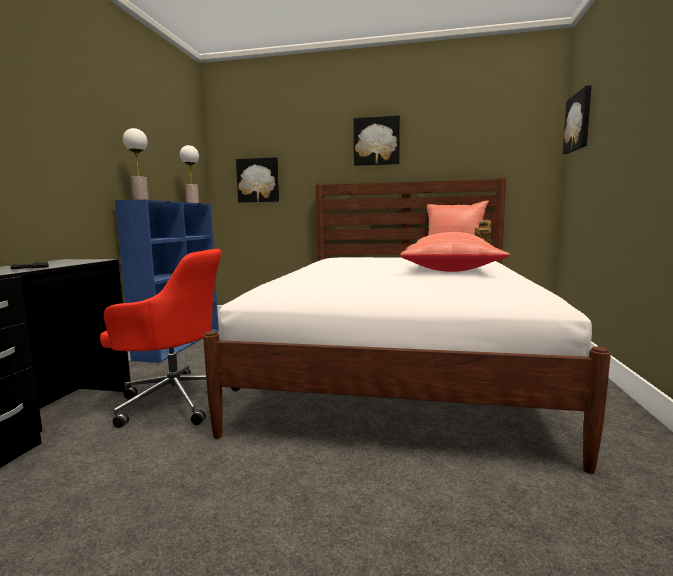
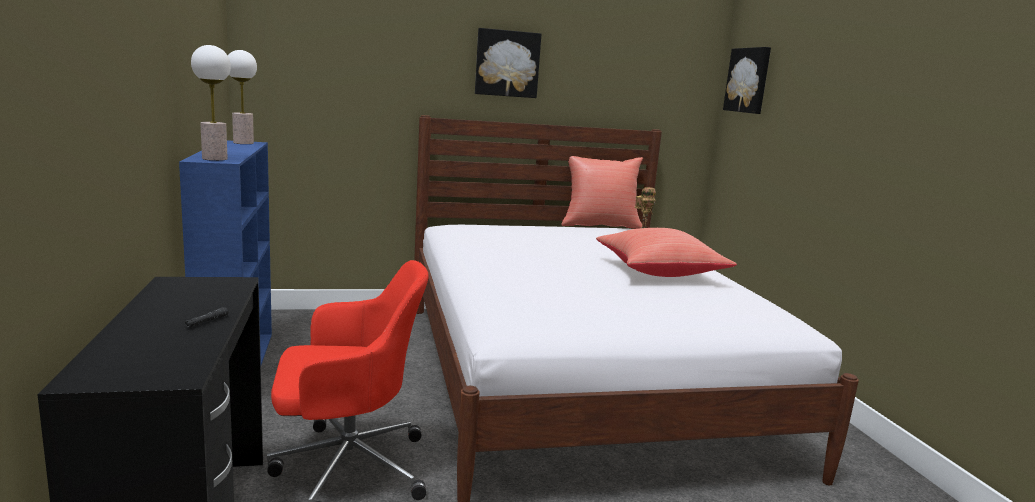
camera: 25 degrees left, 5 degrees up
(258, 180) = (324, 100): picture -> none

